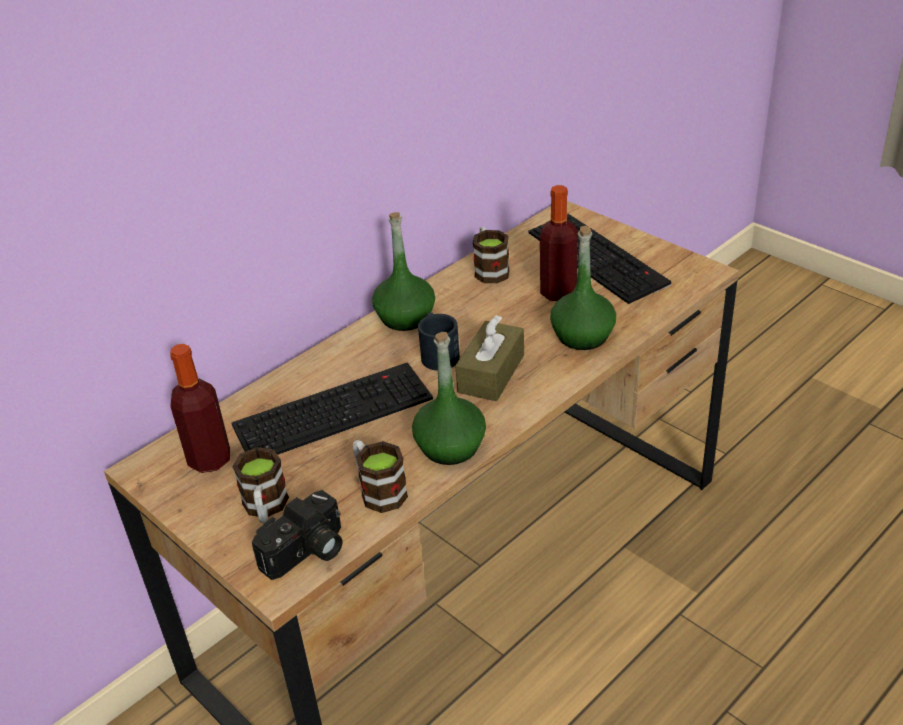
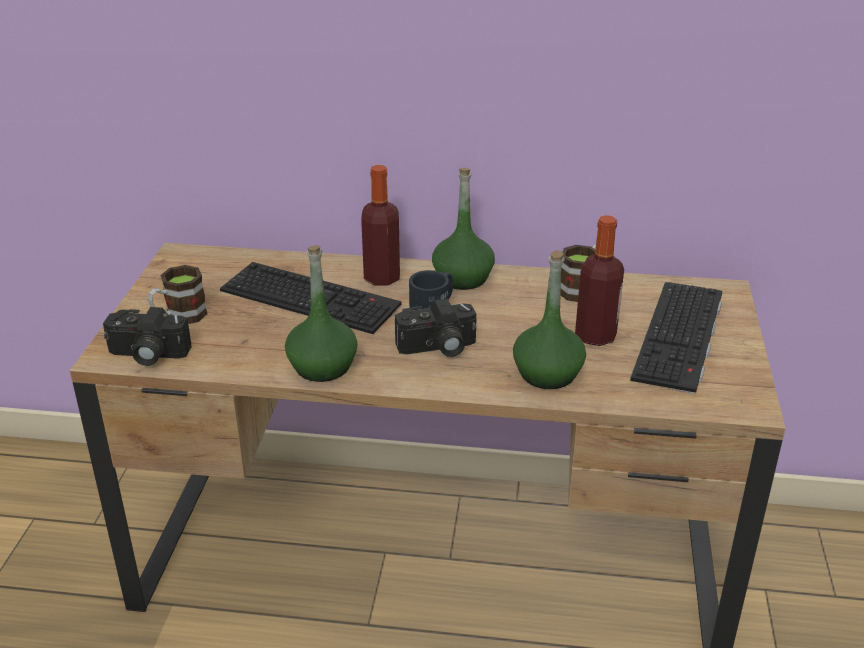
camera: 50 degrees right, 5 degrees down
(209, 459) = (210, 273): bottle -> bottle (382, 278)
(378, 490) = (240, 355): mug -> none
(491, 373) = (437, 348): brown tissue box -> camera

